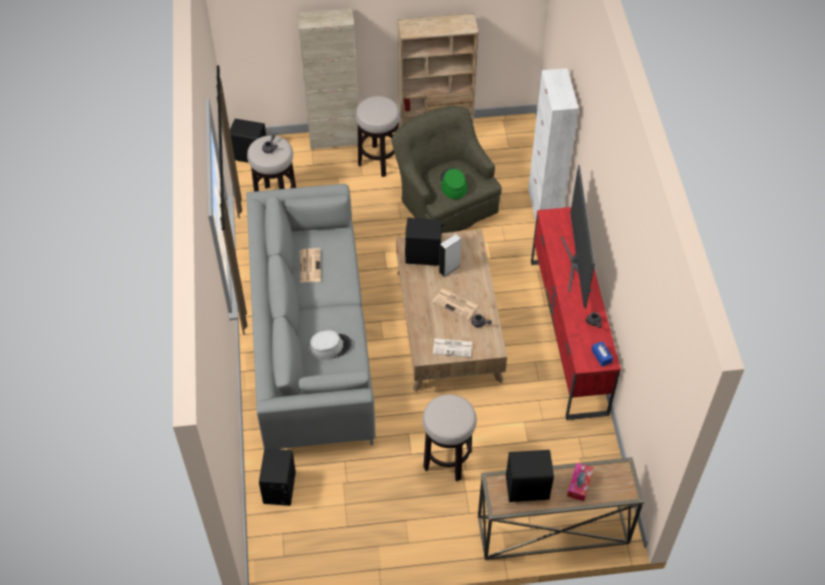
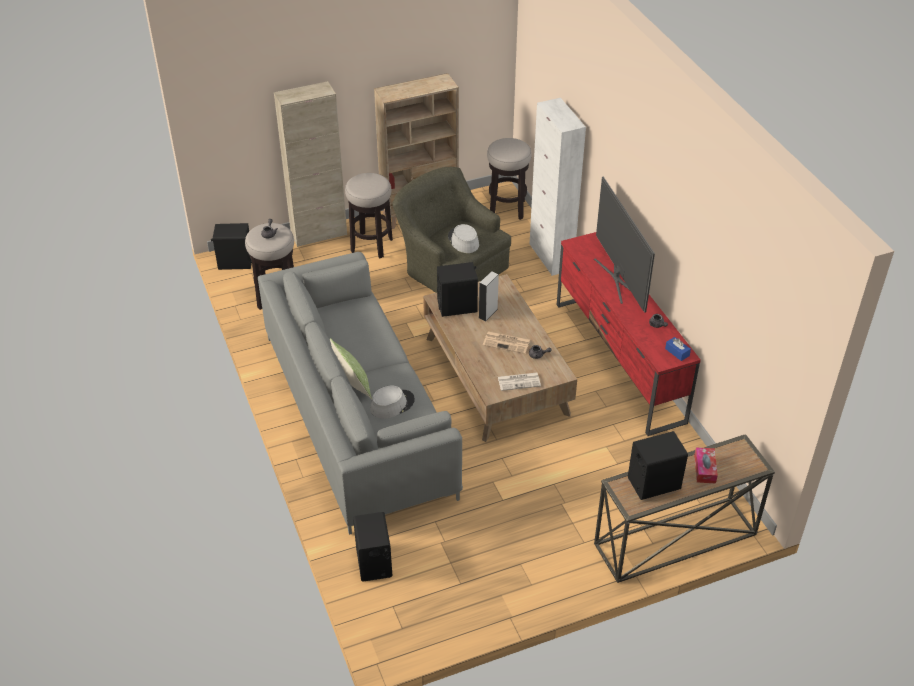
camera: 15 degrees left, 10 degrees down
(302, 319) = (353, 386): none -> pillow
(310, 265) = (343, 335): newspaper -> none
(447, 459) = (542, 497): stool -> stool (507, 209)
(453, 184) = (463, 241): green hat -> grey hat

